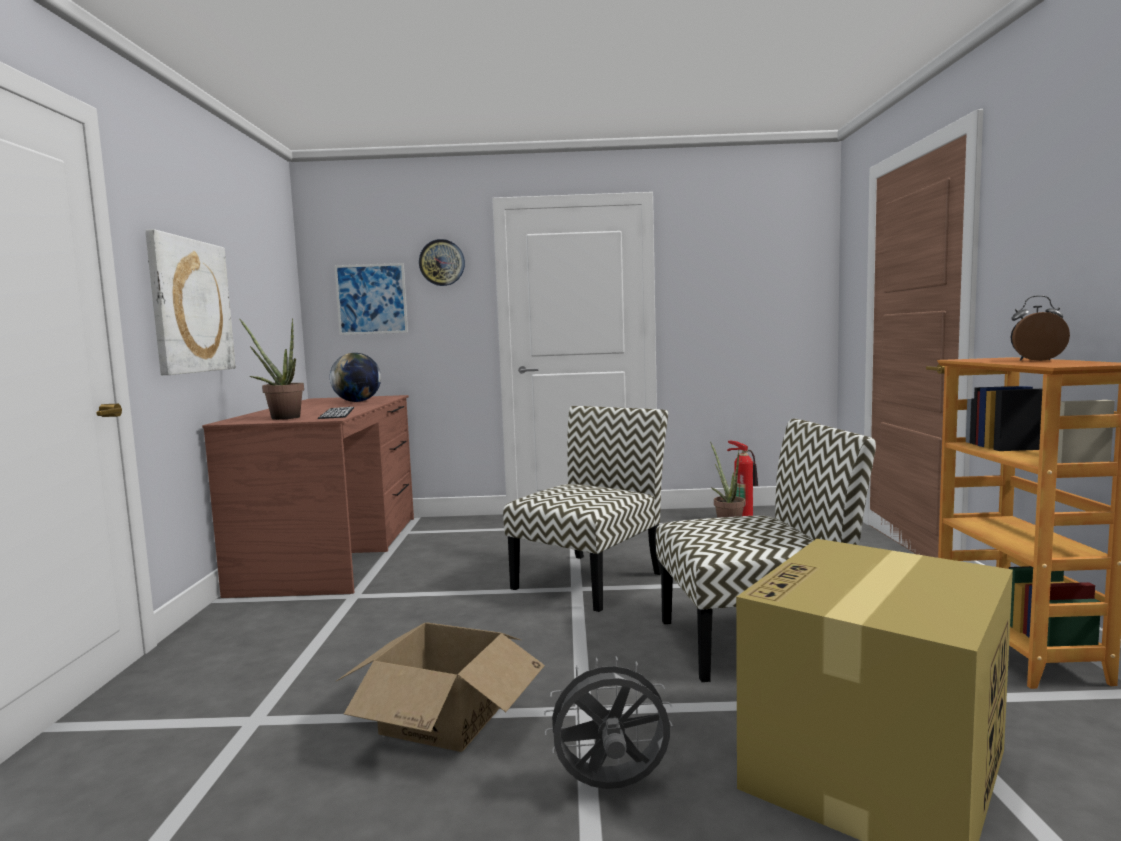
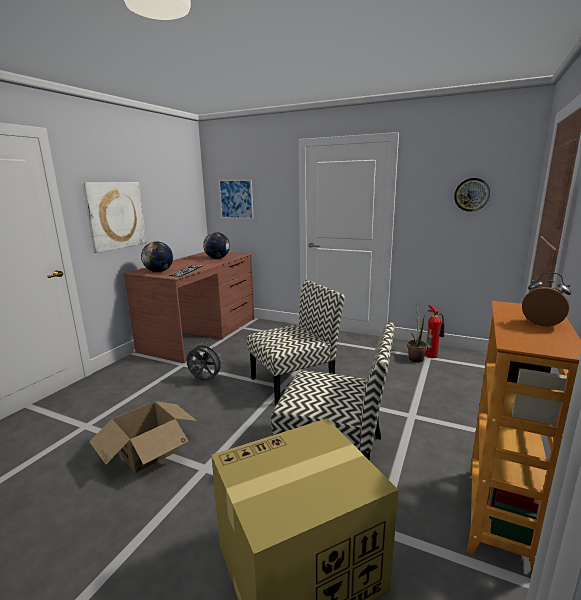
camera: 25 degrees right, 10 degrees up
(280, 417) = (159, 271): potted plant -> globe
(442, 262) = (270, 179): wall clock -> wall clock (471, 194)
(611, 788) = (169, 520): grey fan -> grey fan (204, 380)

